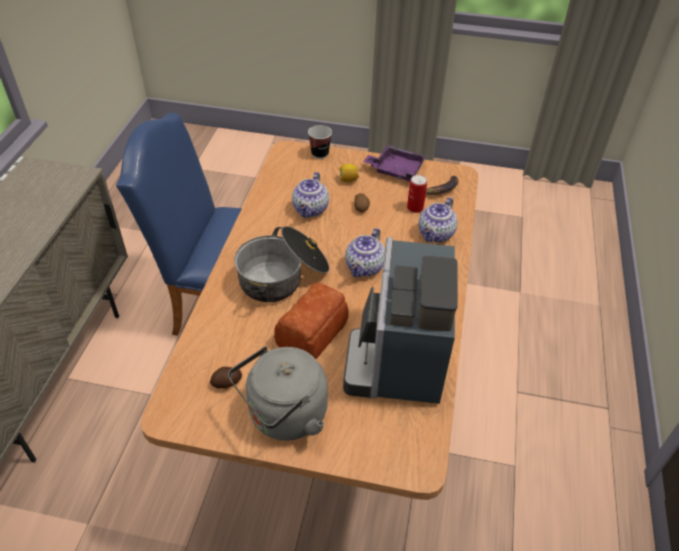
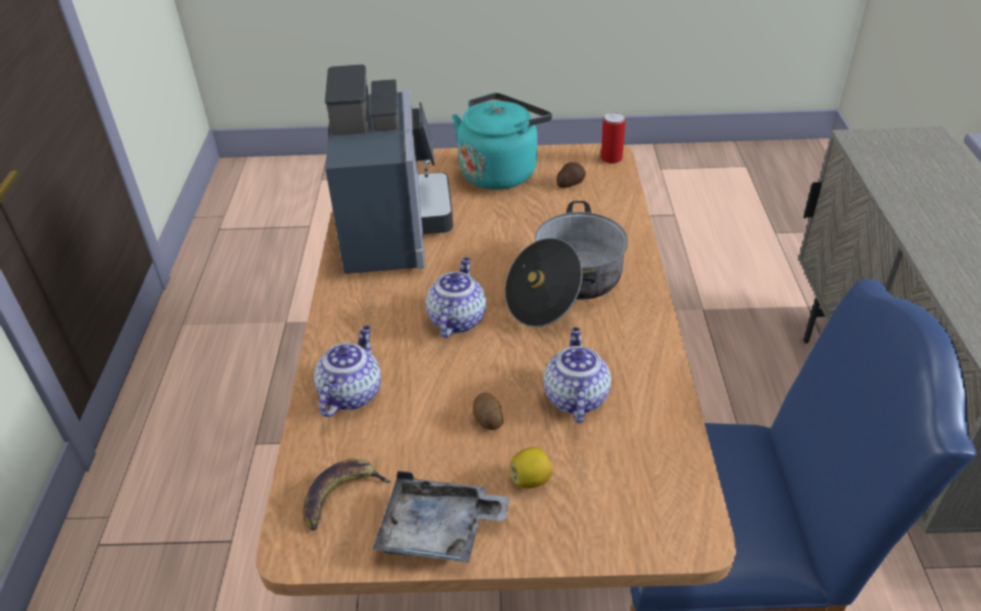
camera: 170 degrees right, 5 degrees down
(284, 416) = (501, 171): grey kettle -> turquoise kettle
(314, 331) = (499, 238): bread -> none
(320, 154) = (618, 542): cup -> none
(396, 169) = (439, 531): purple tray -> grey tray
(415, 208) = (390, 440): can -> can (611, 158)

